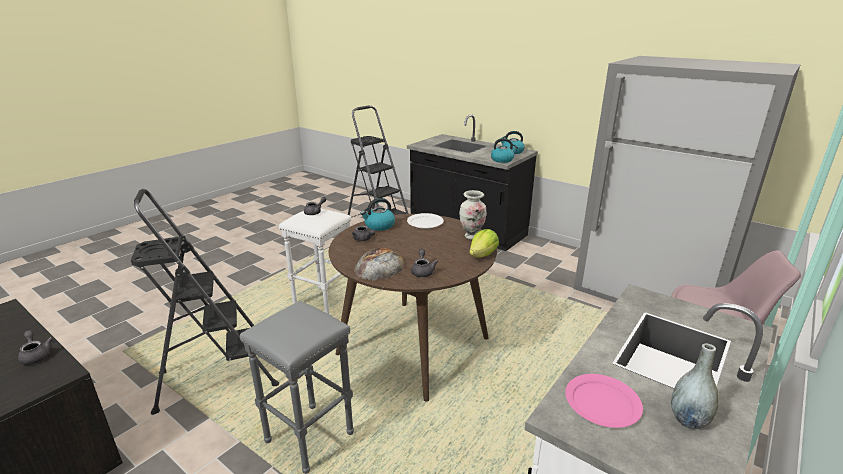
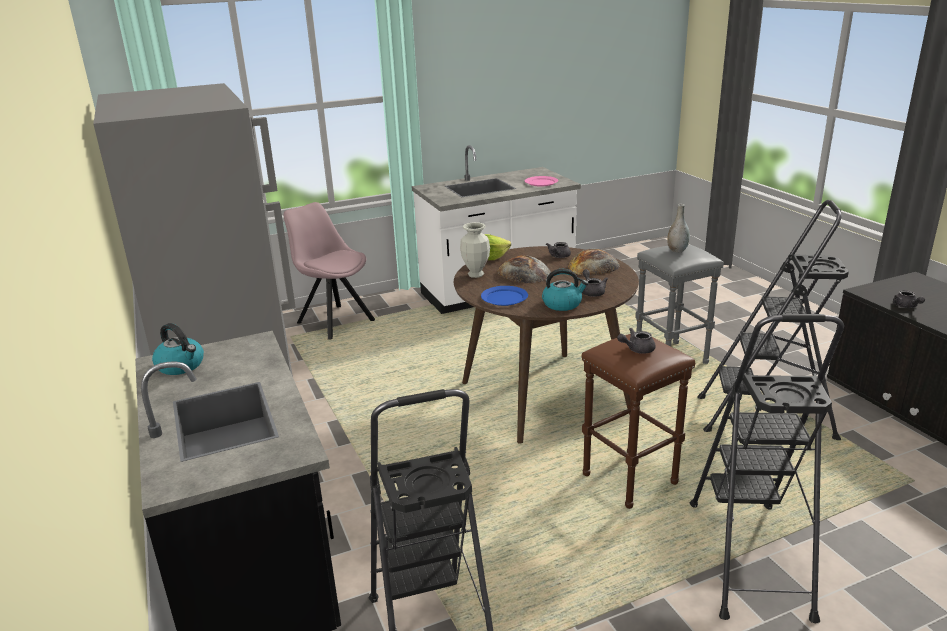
camera: 150 degrees left, 0 degrees up
(255, 282) = (748, 558): none -> step ladder
(323, 301) = (629, 480): white stool -> brown stool
(425, 222) = (505, 298): white plate -> blue plate
(434, 245) = (524, 273): none -> bread
(502, 160) = (250, 345): kettle -> none
(688, 420) = (515, 177): grey vase -> grey vase (677, 250)

